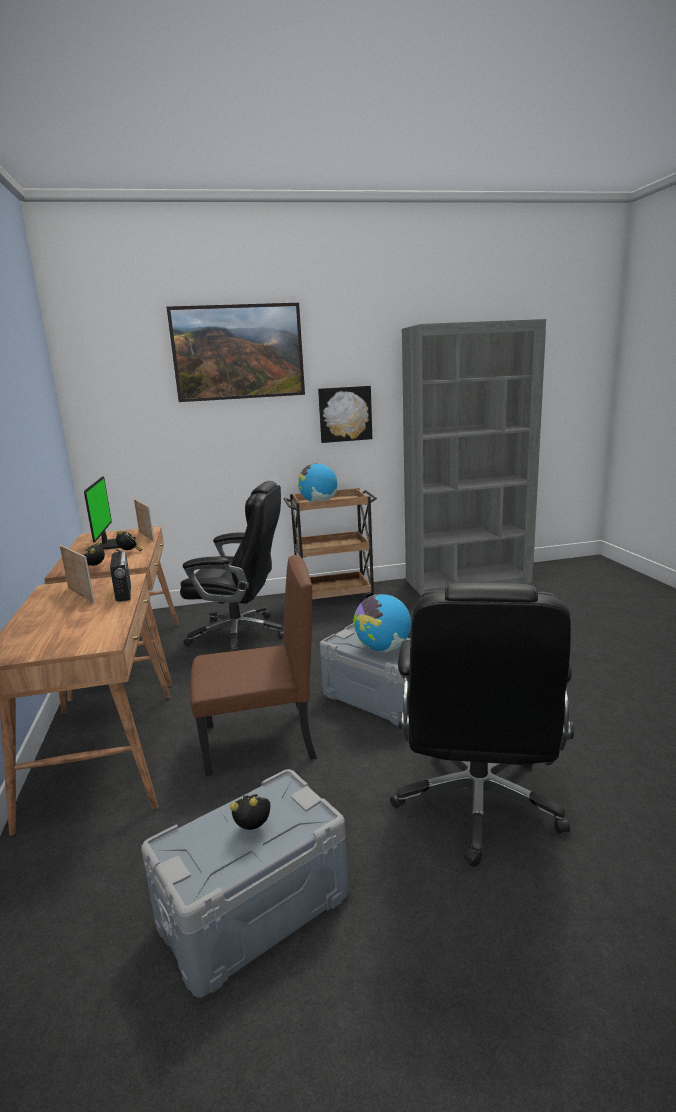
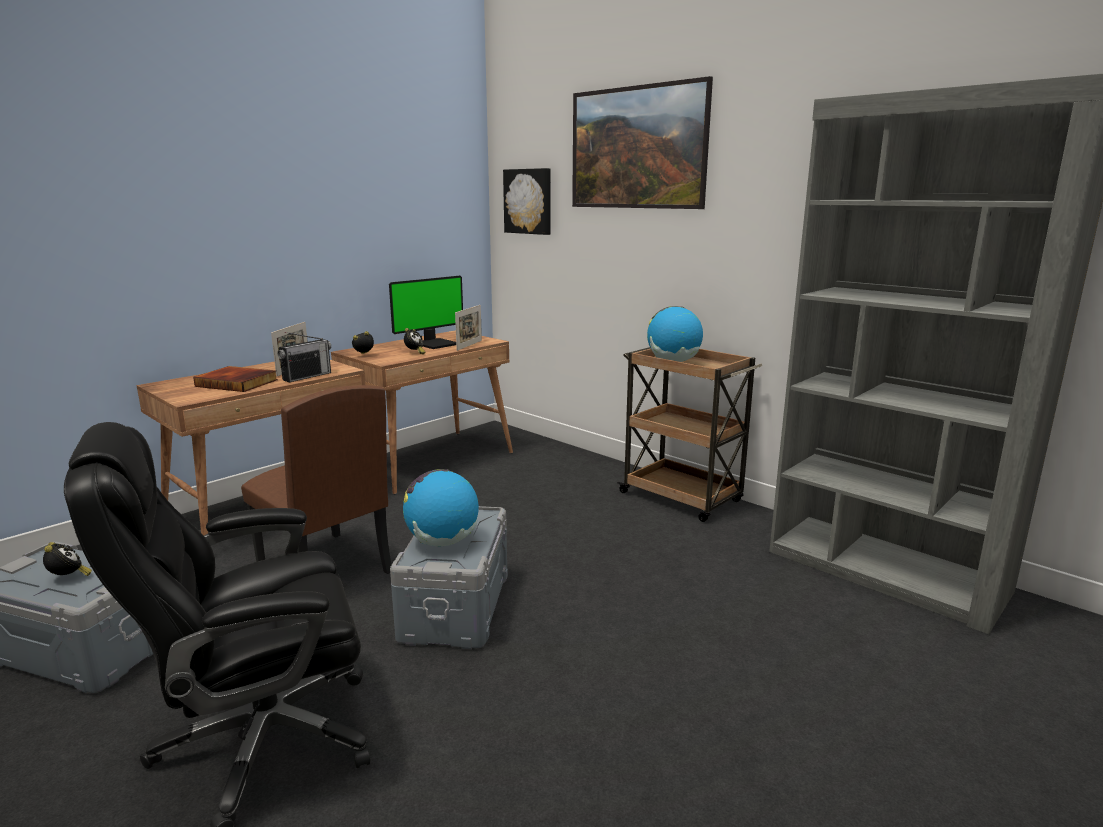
camera: 55 degrees right, 0 degrees up
(83, 619) = (238, 383): none -> book
(240, 635) = (522, 485): black office chair -> none
(345, 414) = (754, 243): picture -> picture (529, 201)

